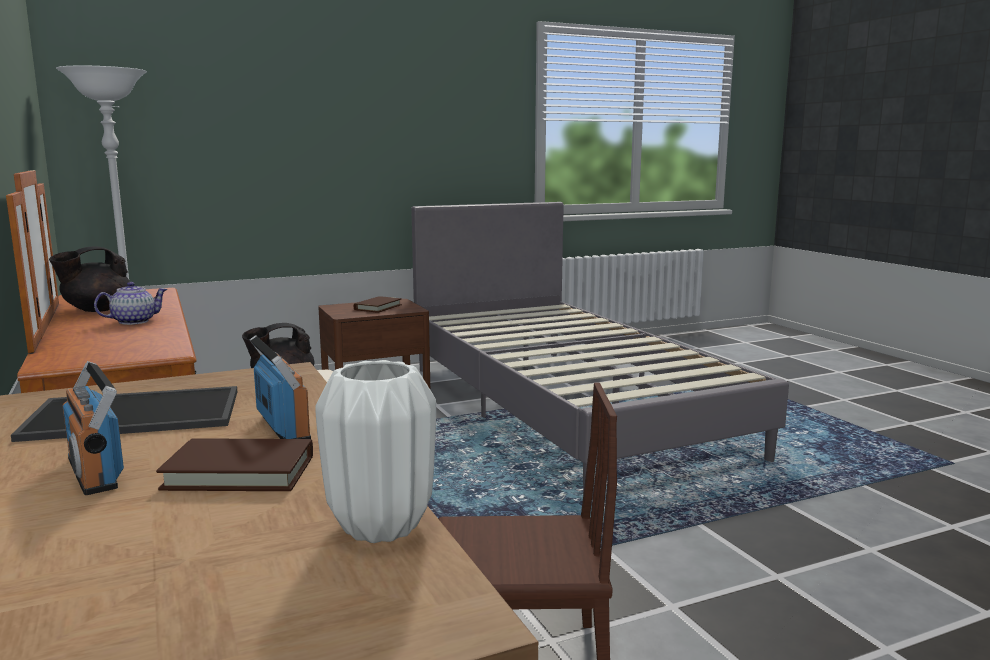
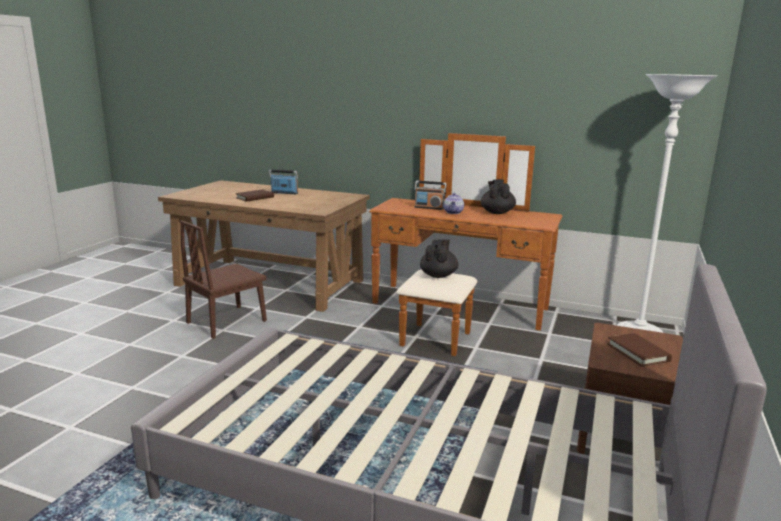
camera: 135 degrees right, 5 degrees up
(138, 413) = (317, 199): tray -> none
(283, 428) = (270, 203): radio -> radio (429, 207)
(380, 526) = (205, 198): white vase -> none

